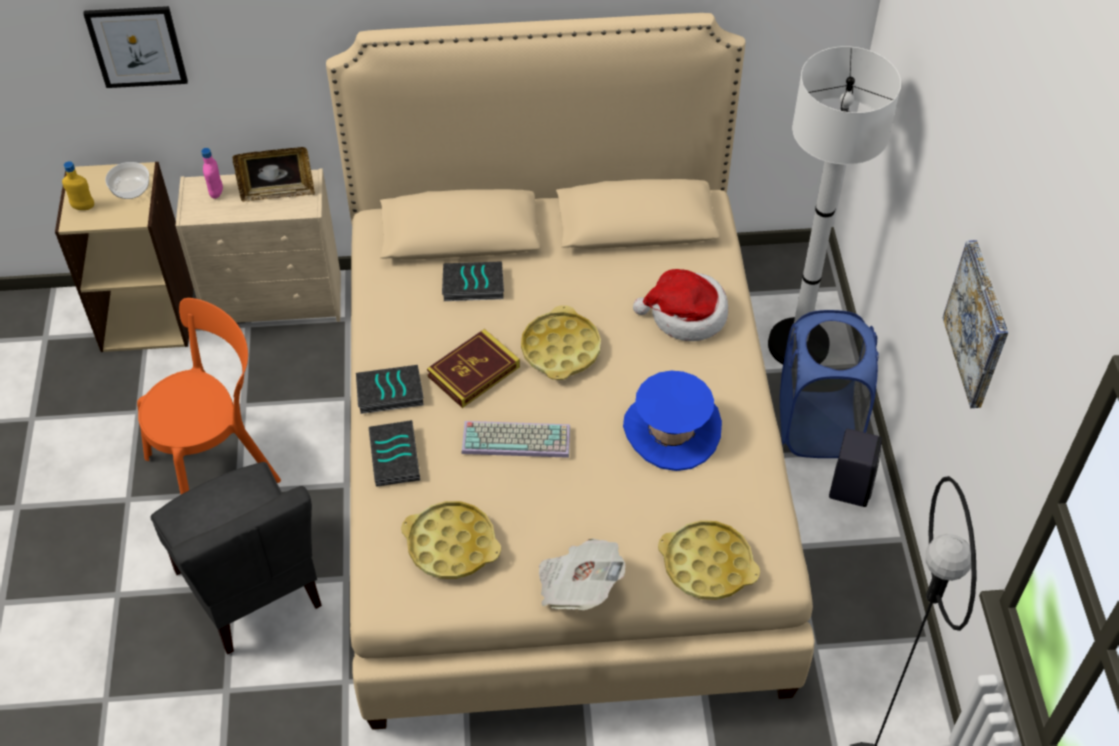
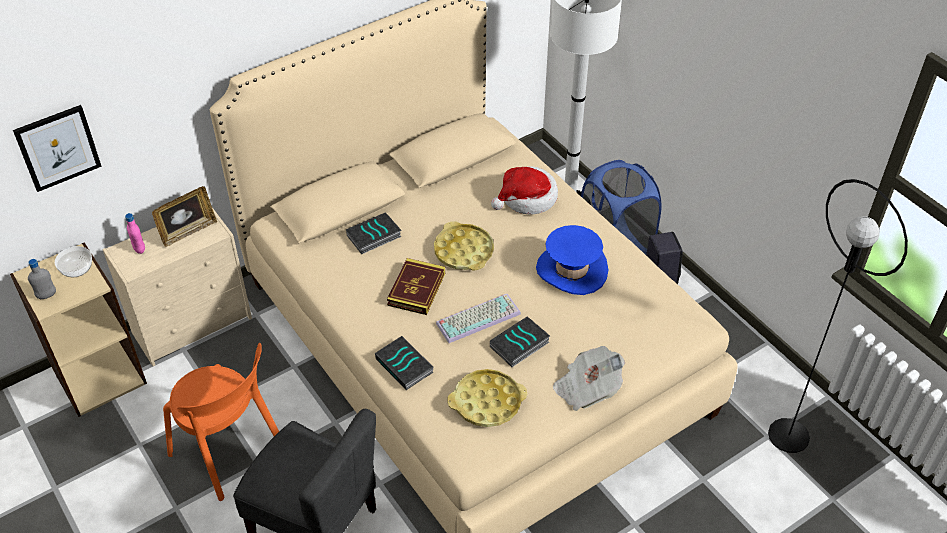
camera: 30 degrees left, 5 degrees down
(83, 207) = (47, 295): yellow bottle -> grey bottle
(218, 465) = (230, 453): orange chair -> orange chair turned 105 degrees clockwise
(389, 394) = (369, 328): book -> book (519, 345)
(707, 564) = (655, 338): yellow tray -> none
(979, 324) = (757, 108): picture -> none

